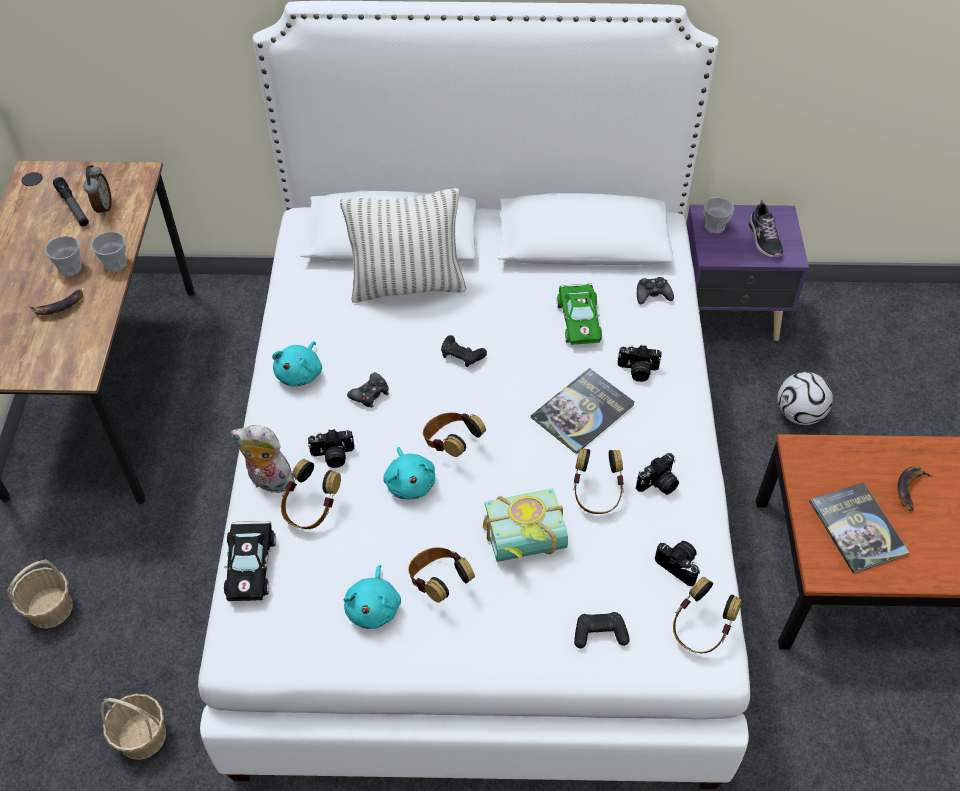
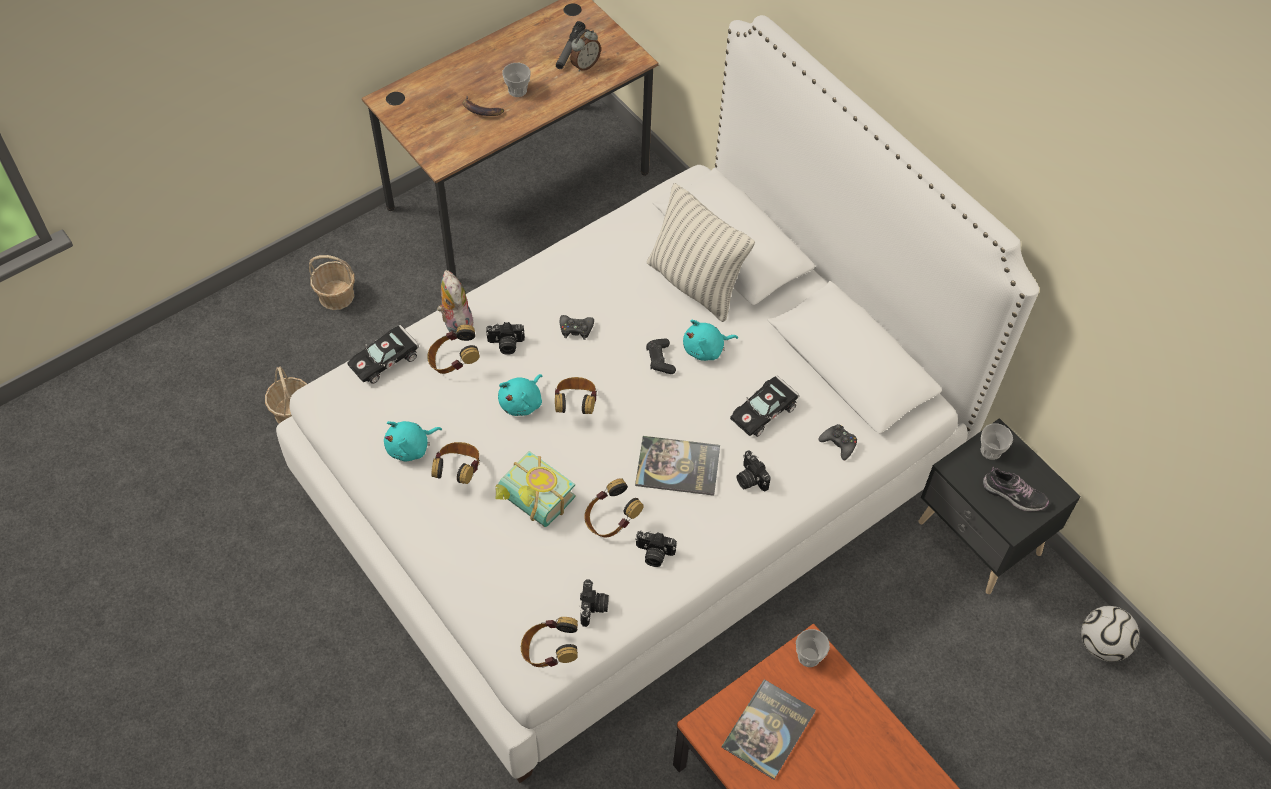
camera: 50 degrees right, 5 degrees up
(115, 263) = (543, 110): cup -> cup (809, 656)
(300, 373) = (557, 278): turquoise plush toy -> turquoise plush toy (706, 349)
(333, 456) = (506, 344): camera -> camera turned 45 degrees counterclockwise
(579, 320) = (765, 410): green toy car -> black toy car
(600, 634) = (496, 590): black game controller -> none
(728, 316) = (978, 540): purple nightstand -> black nightstand
(764, 239) = (1013, 495): shoe -> shoe turned 105 degrees counterclockwise
(799, 414) = (920, 655): football -> football (1102, 645)
(910, 488) = (843, 749): banana -> none

